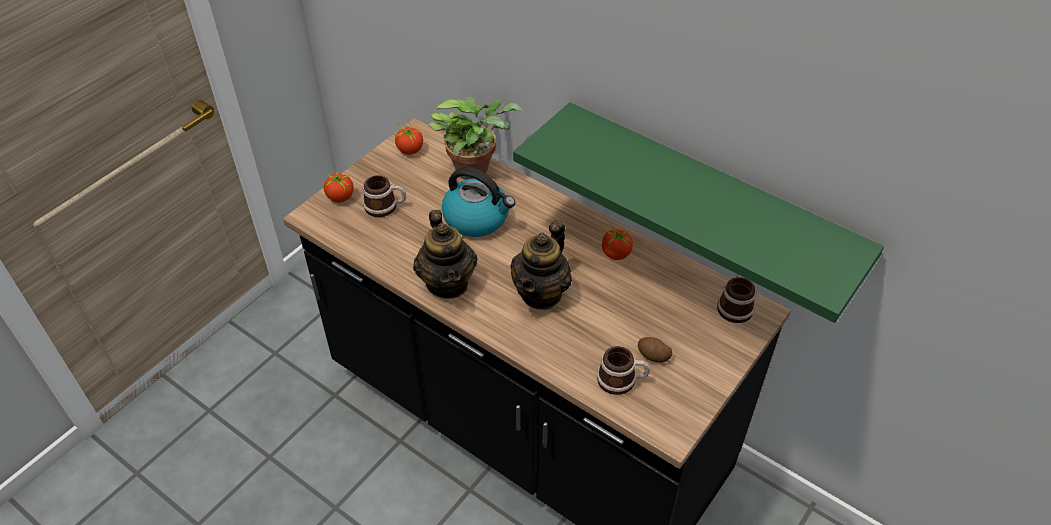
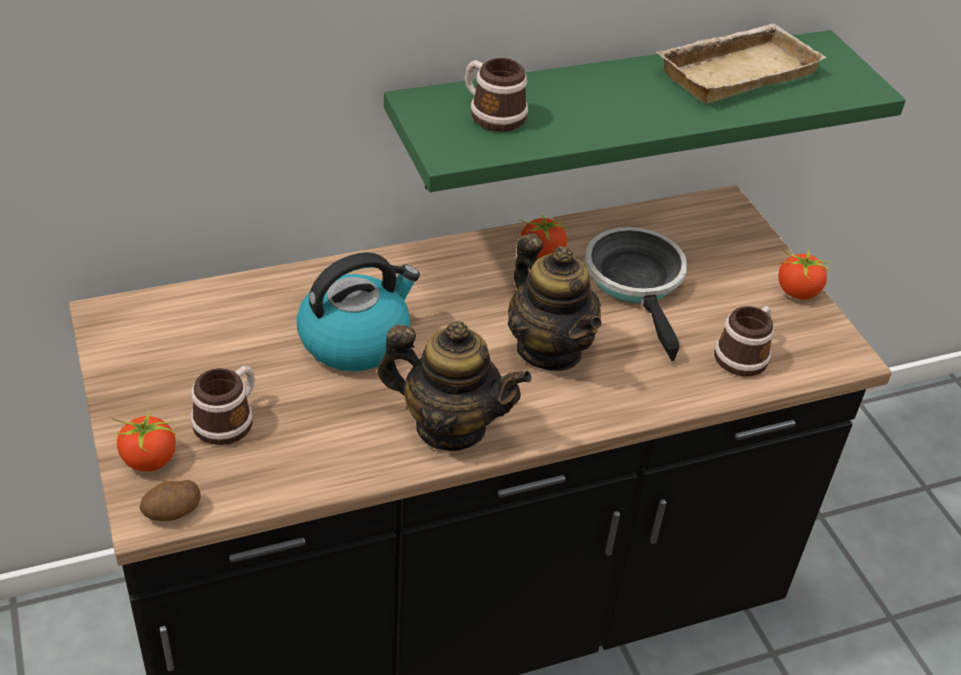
camera: 60 degrees left, 5 degrees down
(410, 150) = (136, 338): tomato -> tomato (797, 292)
(476, 168) = (256, 293): potted plant -> none
(636, 304) = (637, 283): none -> frying pan
(653, 356) = (726, 312): potato -> potato (173, 512)
(734, 305) = (700, 216): mug -> mug (491, 113)
(765, 220) = (736, 70): none -> beige tray

